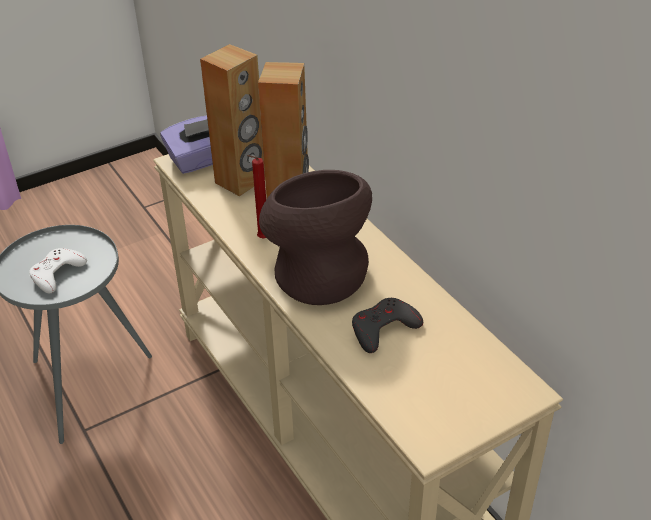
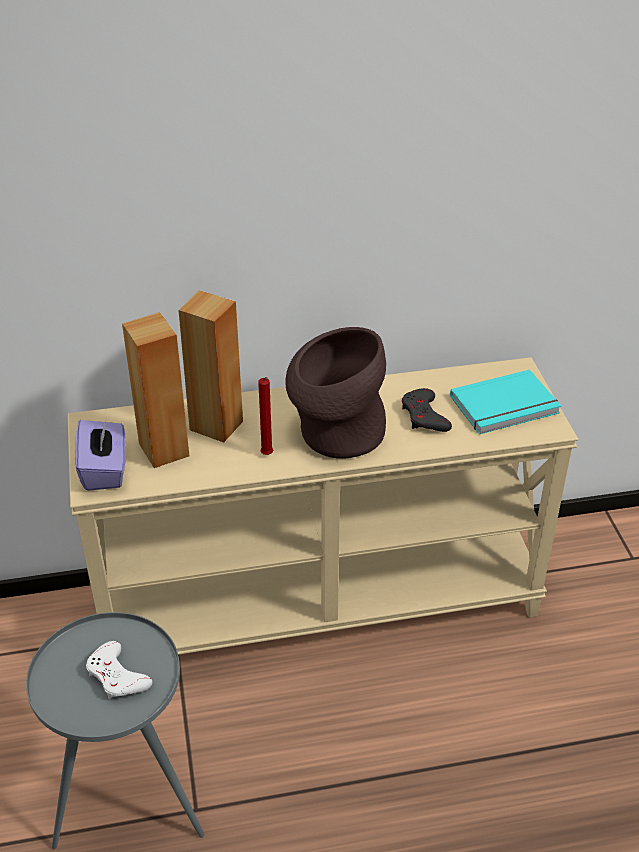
camera: 70 degrees left, 0 degrees up
(443, 393) = (506, 406): none -> turquoise book

